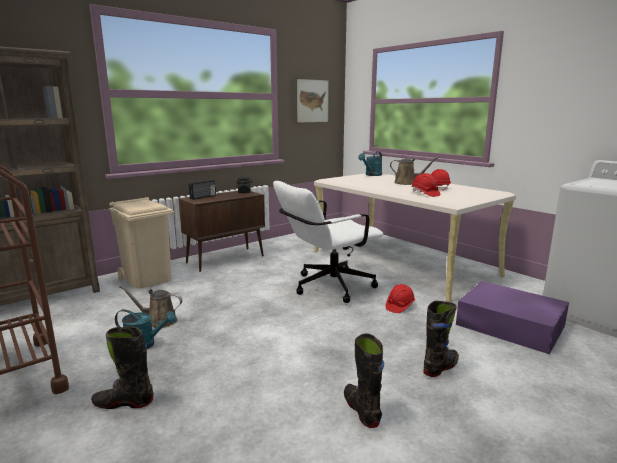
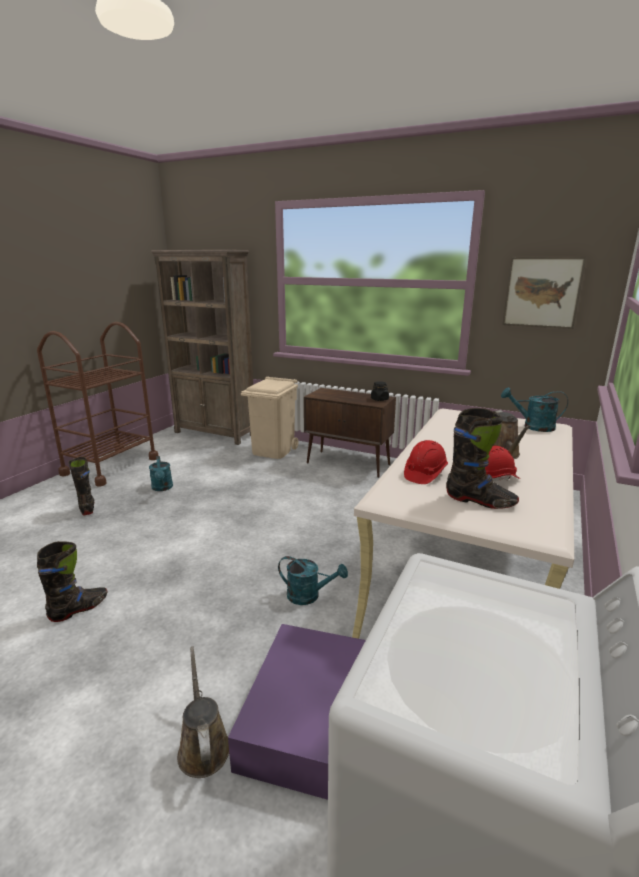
camera: 65 degrees right, 5 degrees up
(159, 321) = (200, 480): brown watering can -> brown watering can (203, 746)
(203, 197) = (335, 392): radio -> none
(326, 287) = (326, 534): white office chair -> none
(399, 306) = (309, 596): red hard hat -> turquoise watering can
(440, 367) = (163, 651): black boot -> black boot (480, 501)

